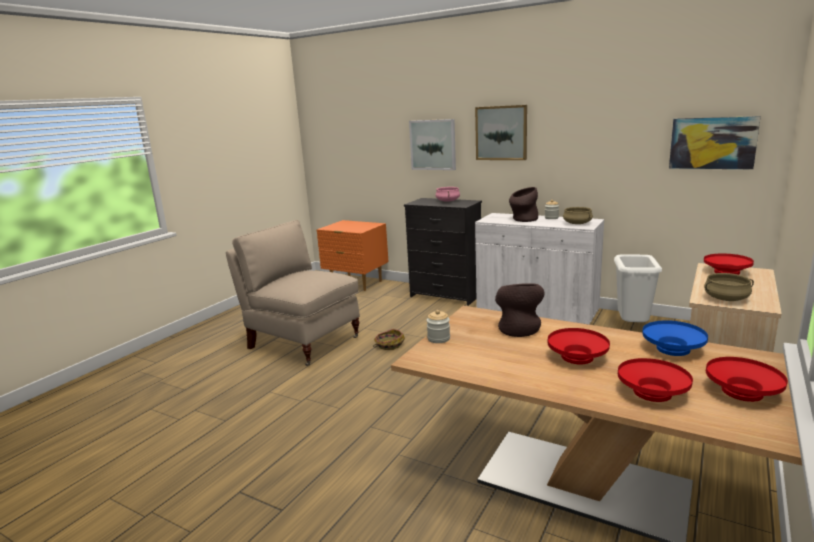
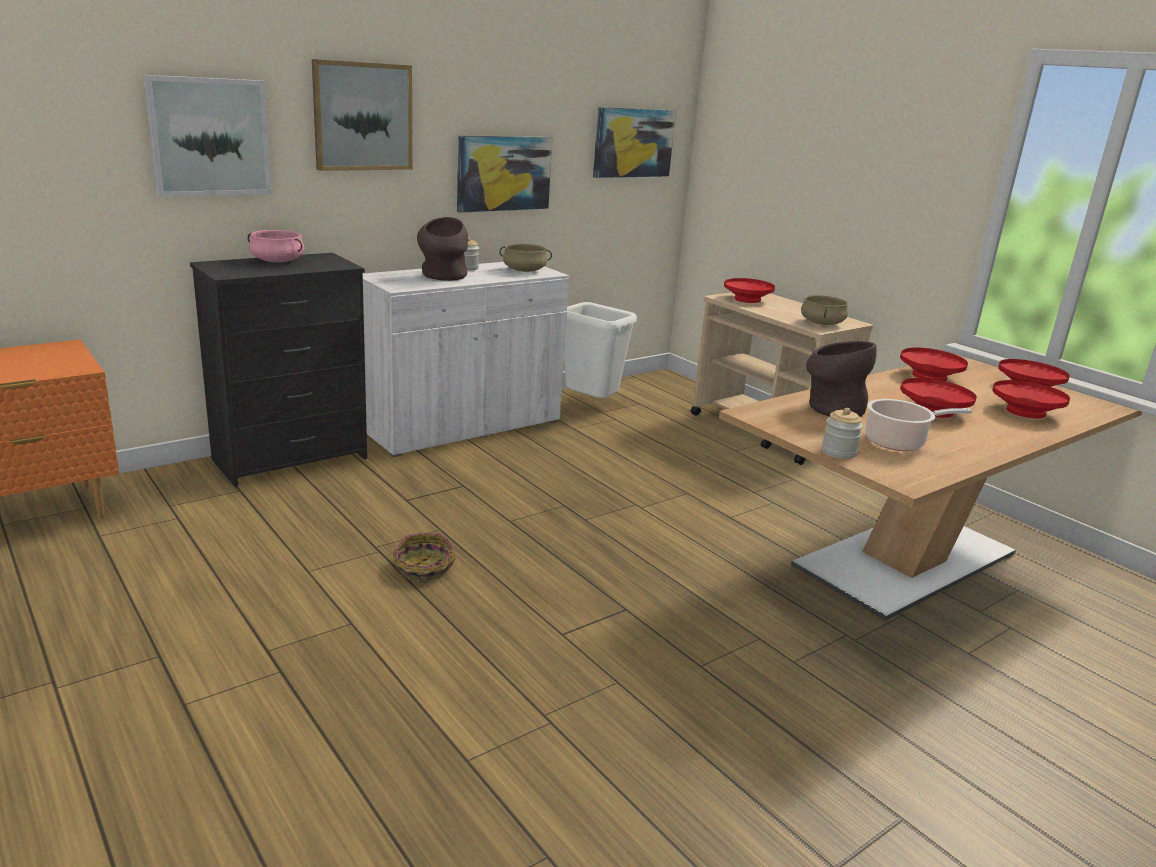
camera: 70 degrees left, 5 degrees up
(302, 342) = (268, 662): beige chair -> none
(484, 352) = (898, 442): none -> cooking pot
(590, 163) = (503, 173): none -> picture
(672, 349) = (929, 377): blue bowl -> red bowl

